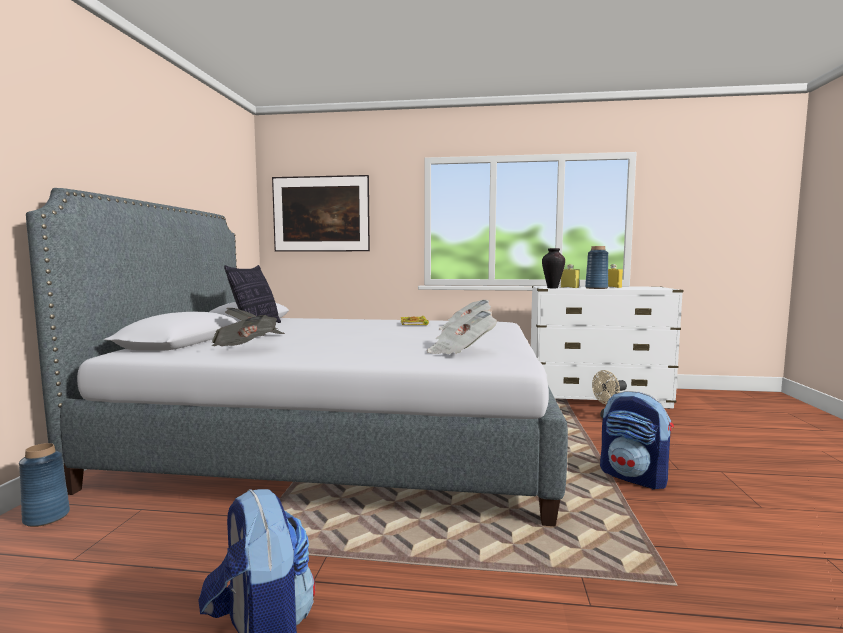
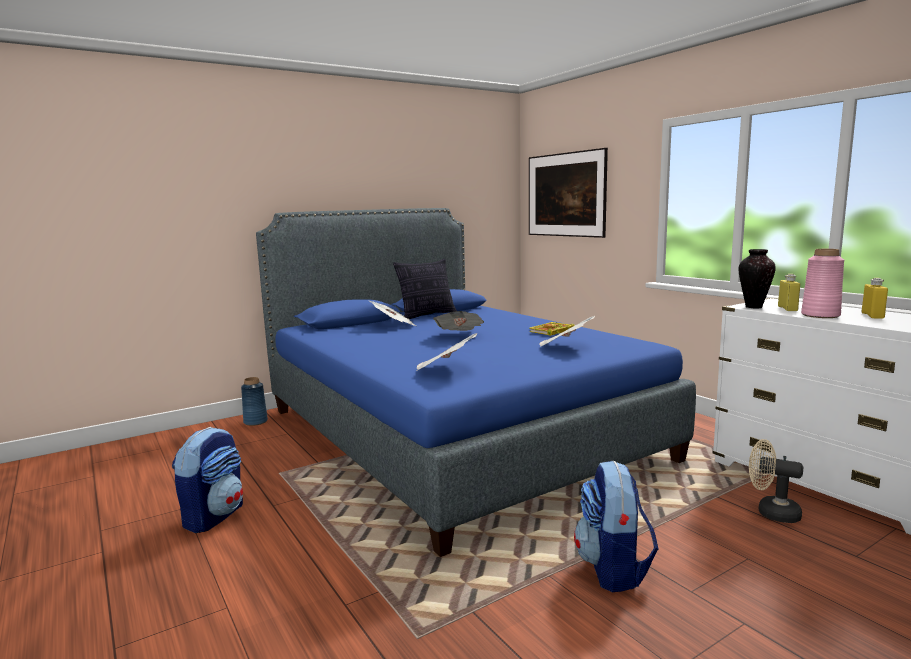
camera: 50 degrees right, 5 degrees up
(245, 349) = (348, 337): newspaper -> newspaper (459, 335)
(341, 442) = (453, 433): grey bed -> blue bed
(596, 288) = (820, 315): blue vase -> pink vase

